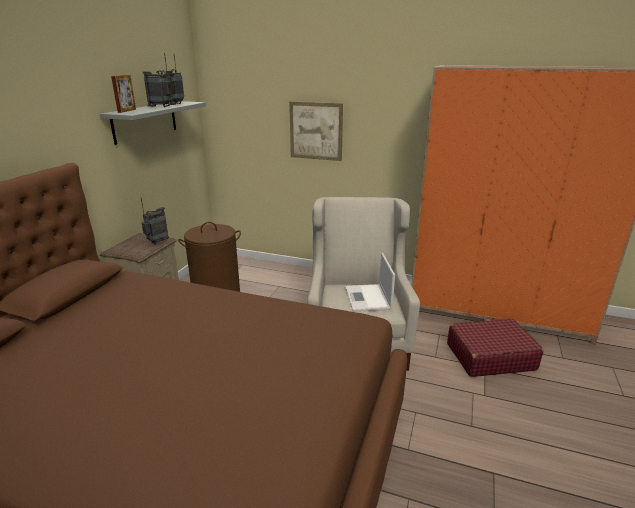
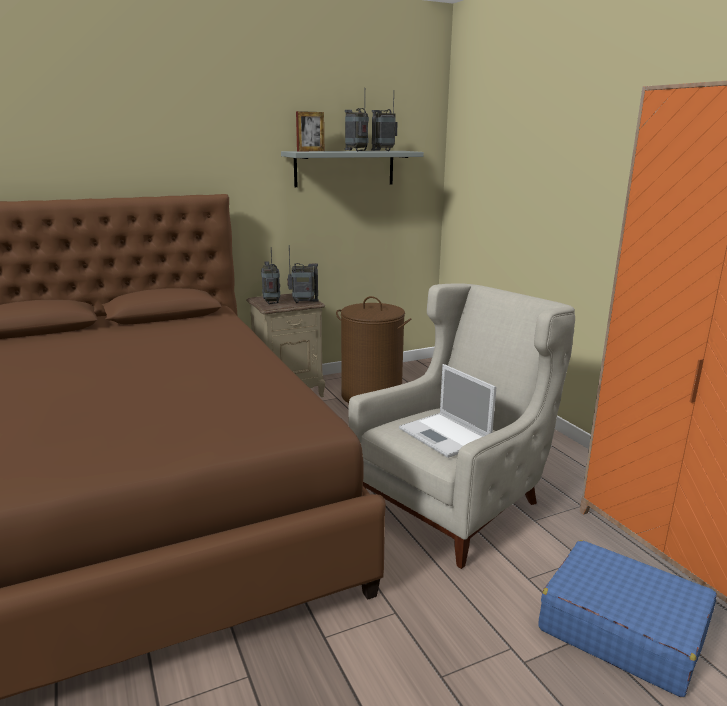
camera: 45 degrees right, 5 degrees down
(132, 250) = (271, 302): none -> radio
(316, 131) = (549, 201): picture -> none
(368, 298) = (446, 435): laptop -> laptop turned 75 degrees counterclockwise
(490, 356) = (621, 629): red suitcase -> blue suitcase

